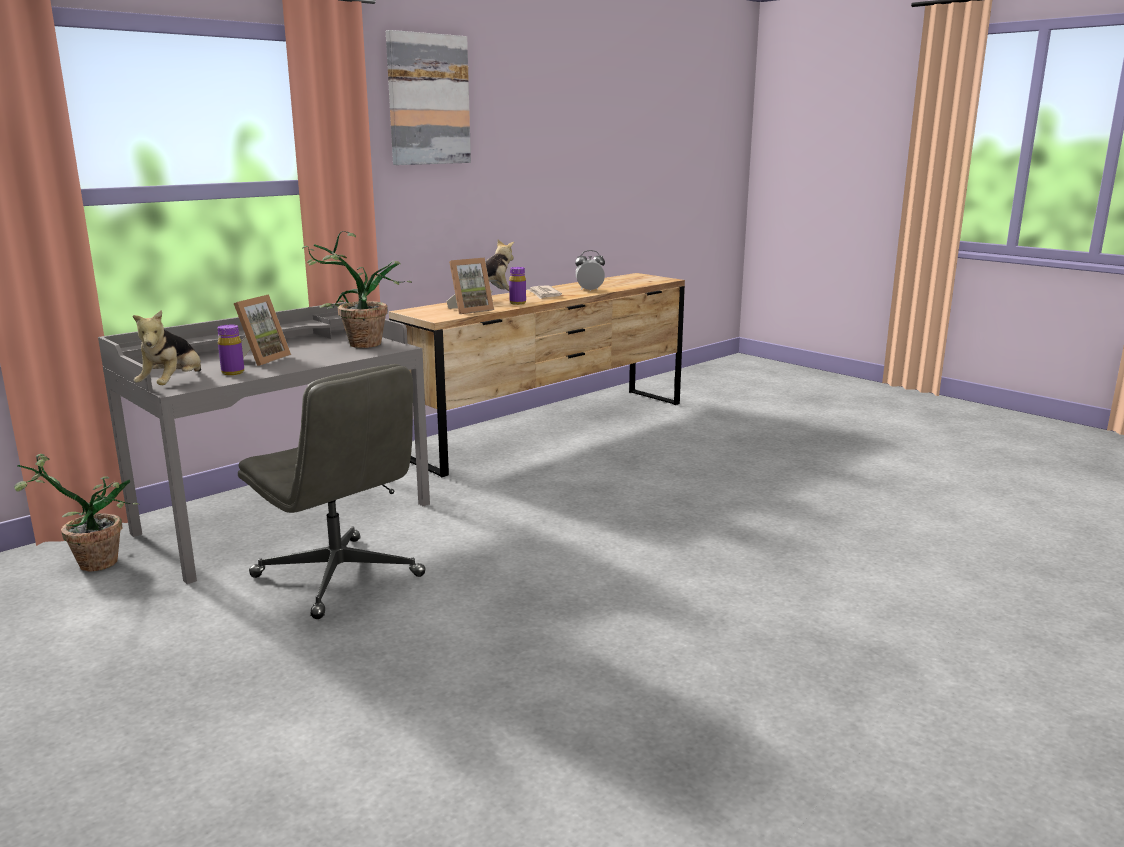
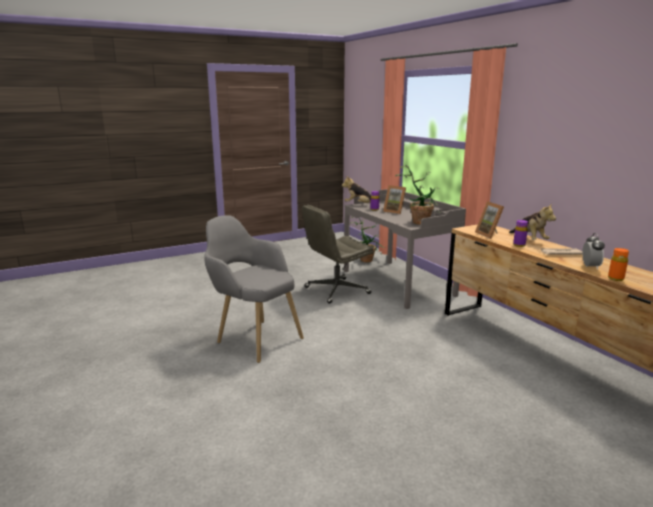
camera: 105 degrees right, 0 degrees up
(428, 100) = (558, 102): picture -> none
(622, 287) = (615, 278): none -> orange bottle
(634, 634) = (253, 337): none -> grey armchair

